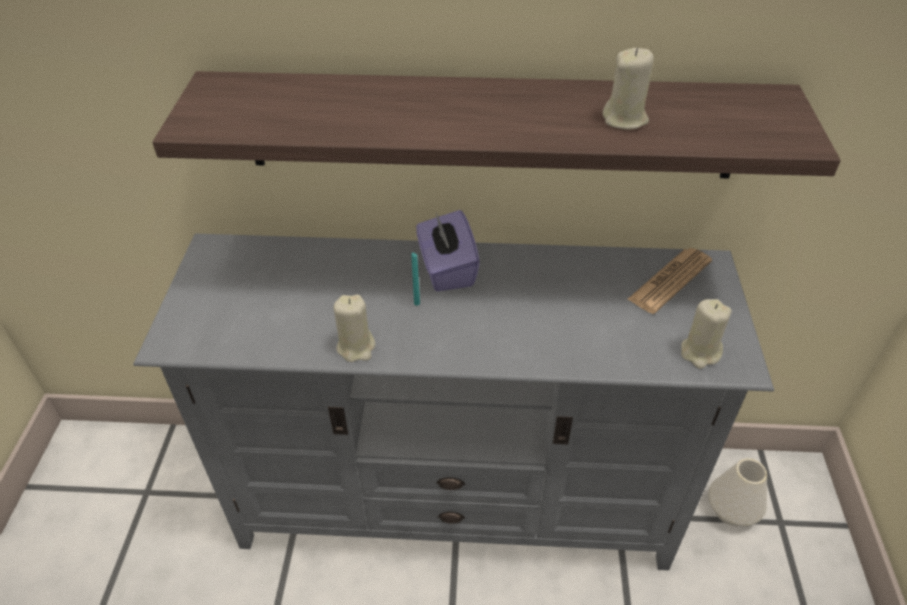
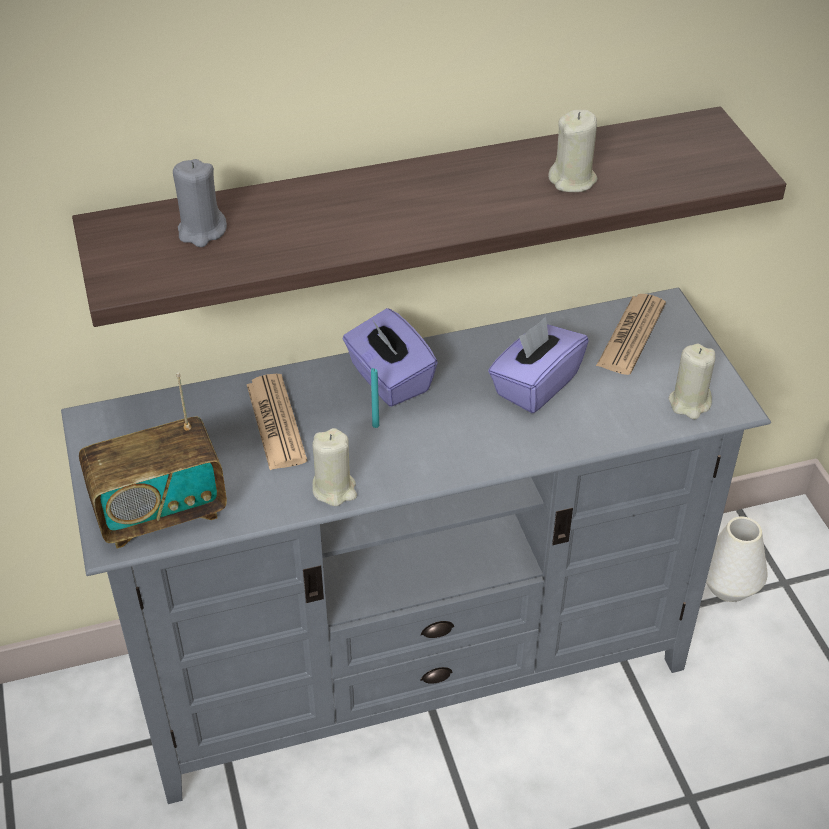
camera: 20 degrees left, 0 degrees up
(214, 330) = (160, 512): none -> radio
(282, 100) = (201, 231): none -> grey candle
(340, 282) = (276, 422): none -> newspaper
(566, 303) = (535, 385): none -> purple tissue box

